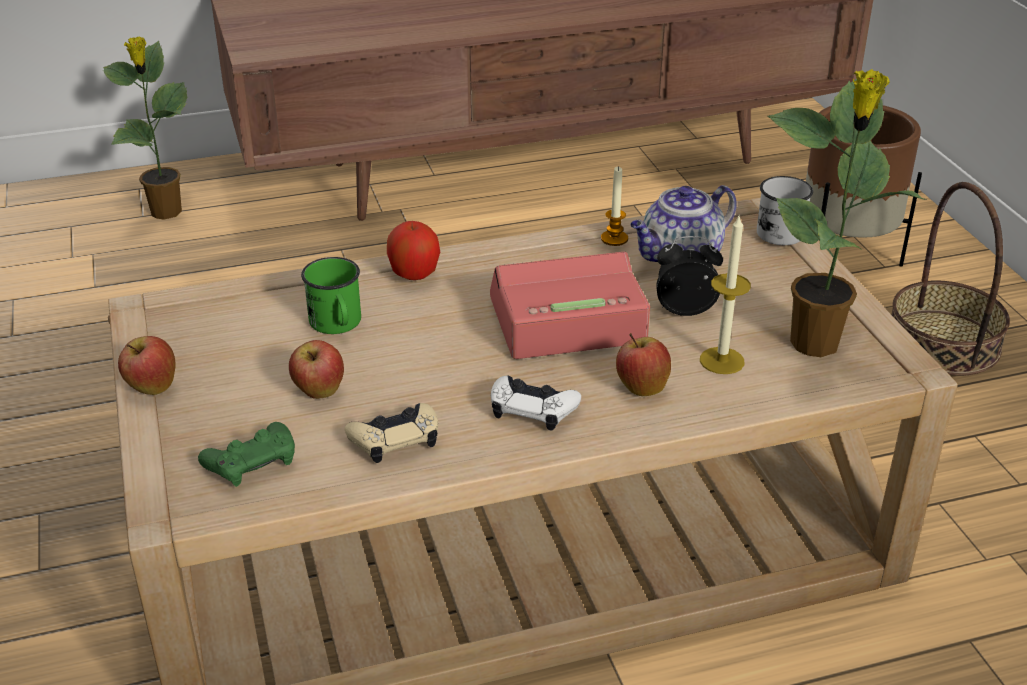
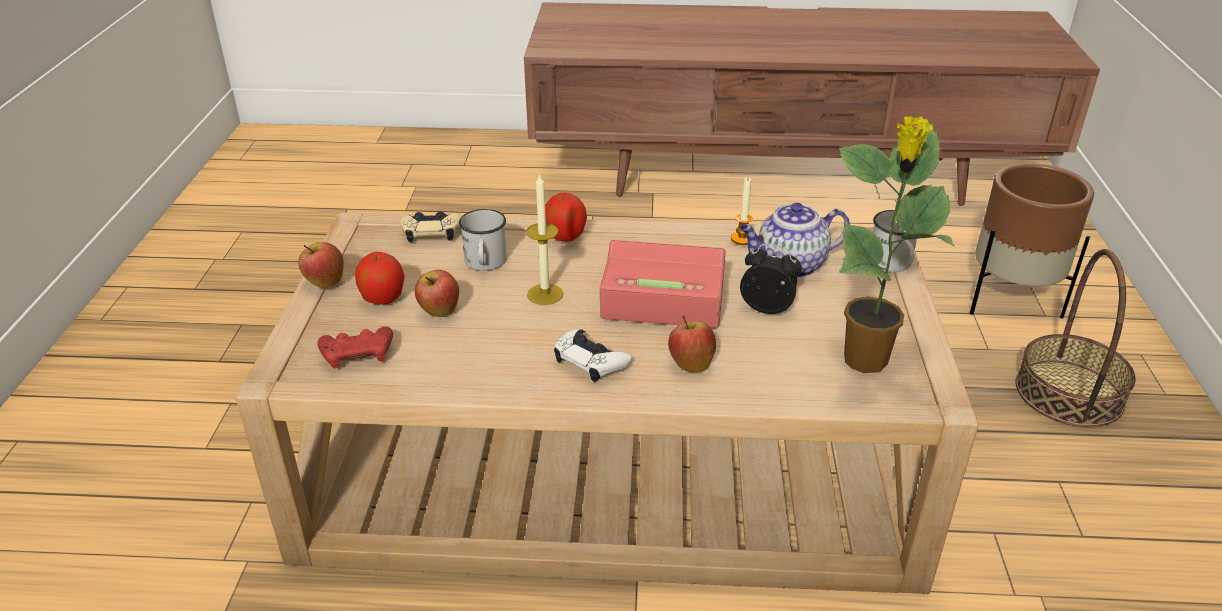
camera: 20 degrees right, 0 degrees up
(166, 213) = (481, 166): potted plant -> none
(238, 391) = (383, 299): none -> apple
(252, 462) = (357, 353): green game controller -> red game controller
(337, 325) = (485, 264): green mug -> white mug
(395, 438) = (471, 359): beige game controller -> beige game controller (431, 231)
(722, 360) = (773, 357): candle -> candle (545, 294)

